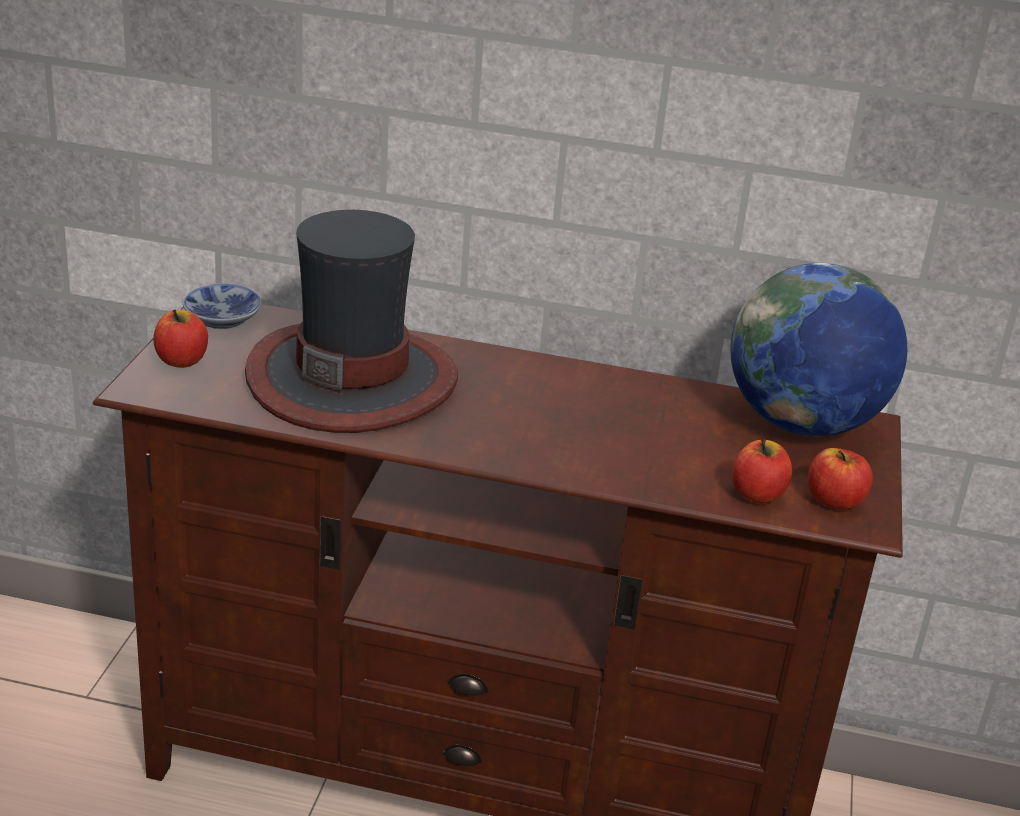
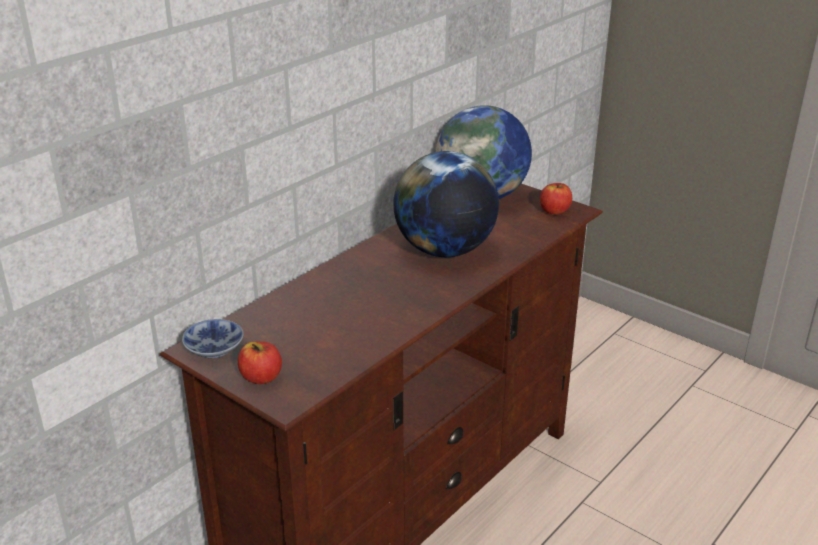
camera: 60 degrees left, 0 degrees up
(352, 378) = (338, 315): hat -> none
(596, 423) = (444, 250): none -> globe
(757, 494) = (538, 228): apple -> none

